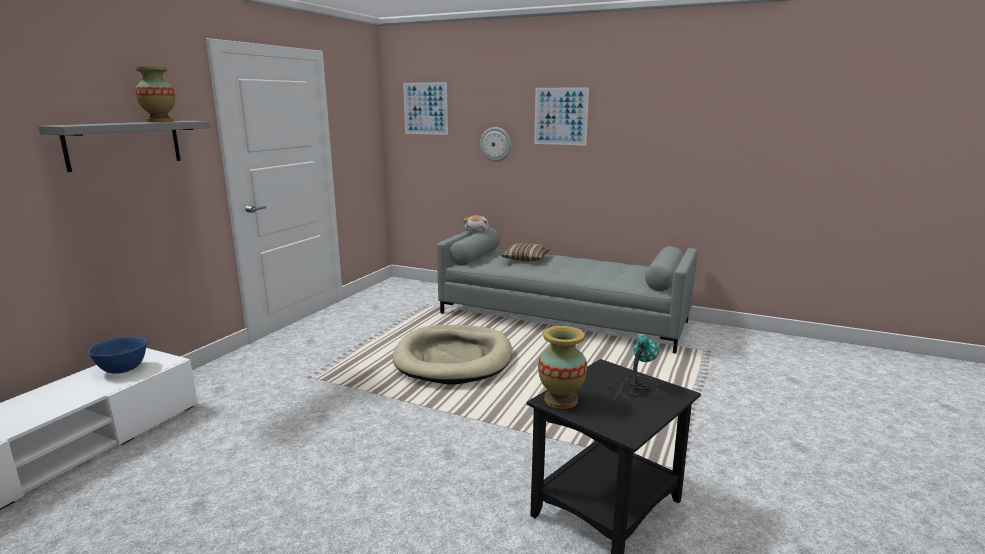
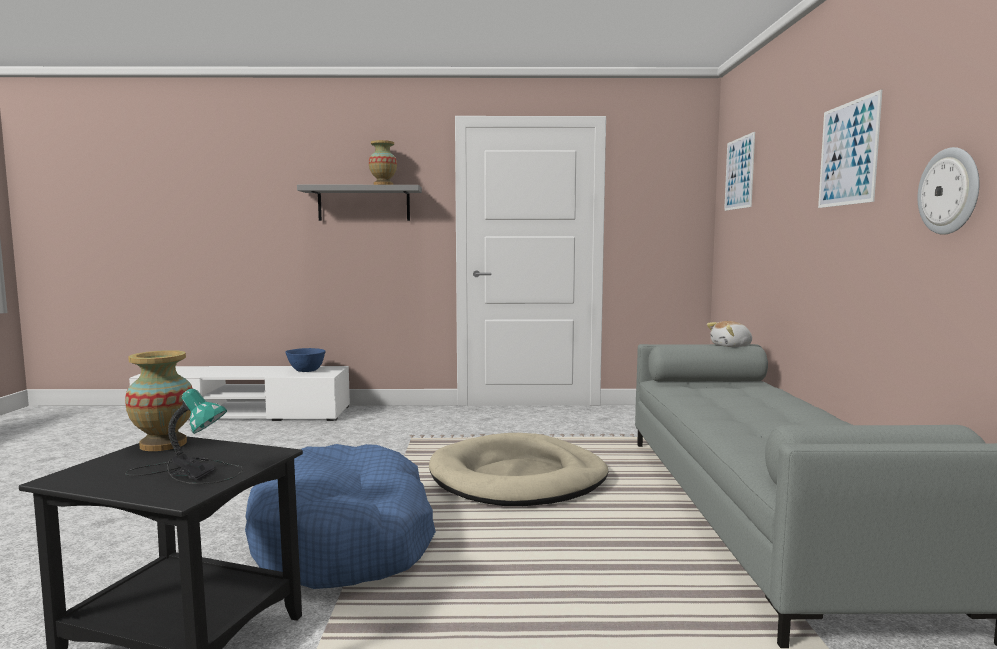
camera: 65 degrees right, 10 degrees down
(496, 144) = (785, 214): wall clock -> wall clock (949, 191)
(501, 434) = (346, 539): none -> blue dog bed
(526, 259) = (751, 397): pillow -> none

